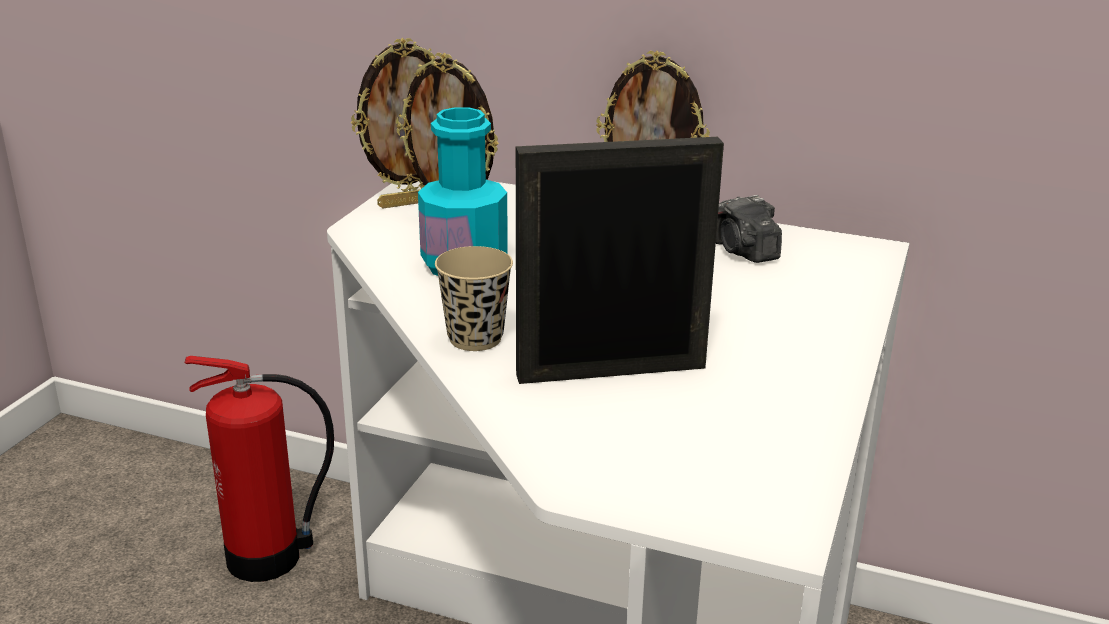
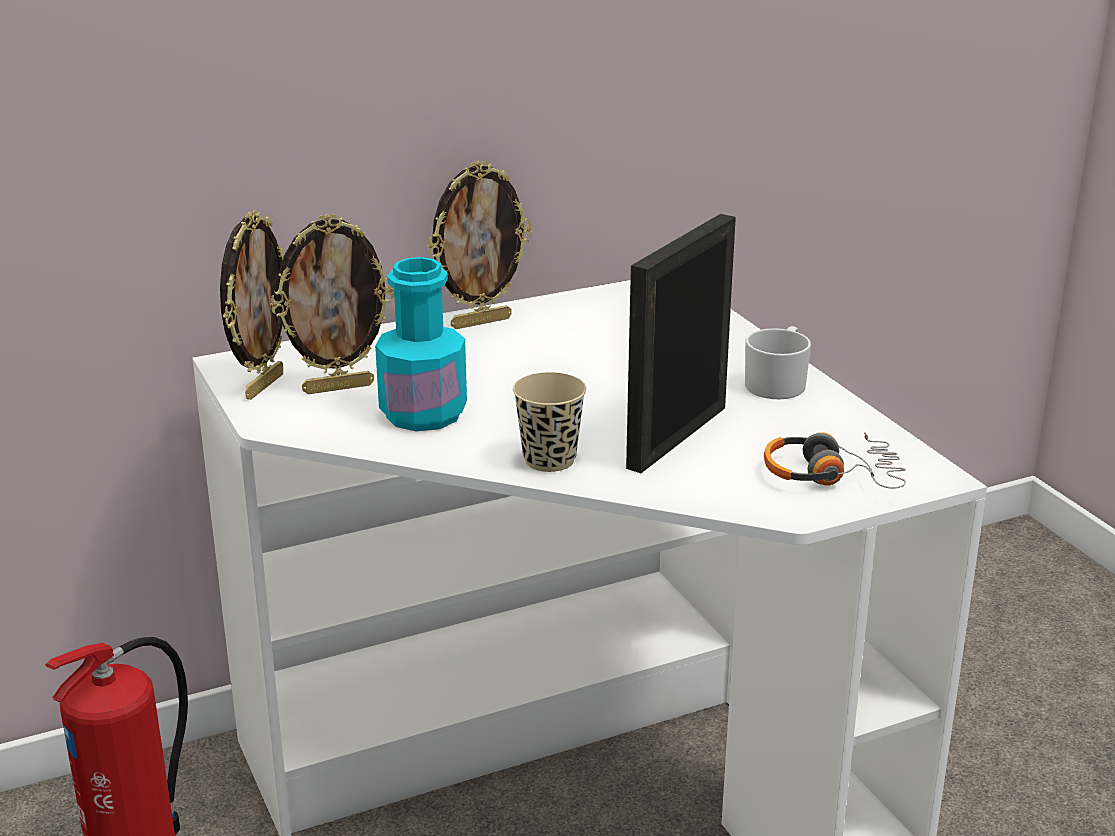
camera: 45 degrees left, 0 degrees up
(678, 473) = (831, 475): none -> headphones
(744, 252) = (593, 320): camera -> none
(803, 370) = (778, 383): none -> white mug

